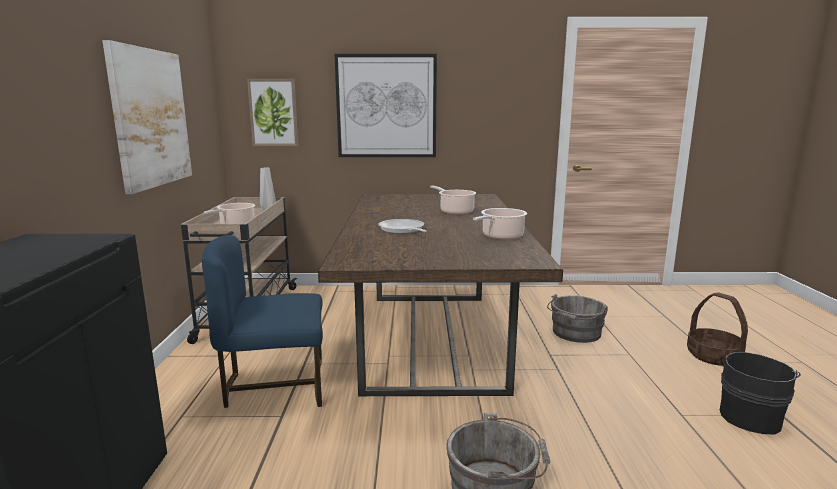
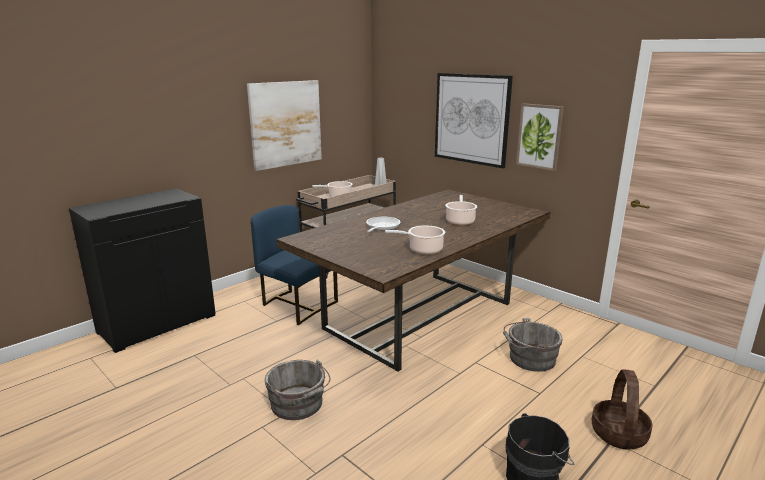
camera: 45 degrees right, 5 degrees up
(273, 112) = (399, 116): picture -> picture (539, 136)

